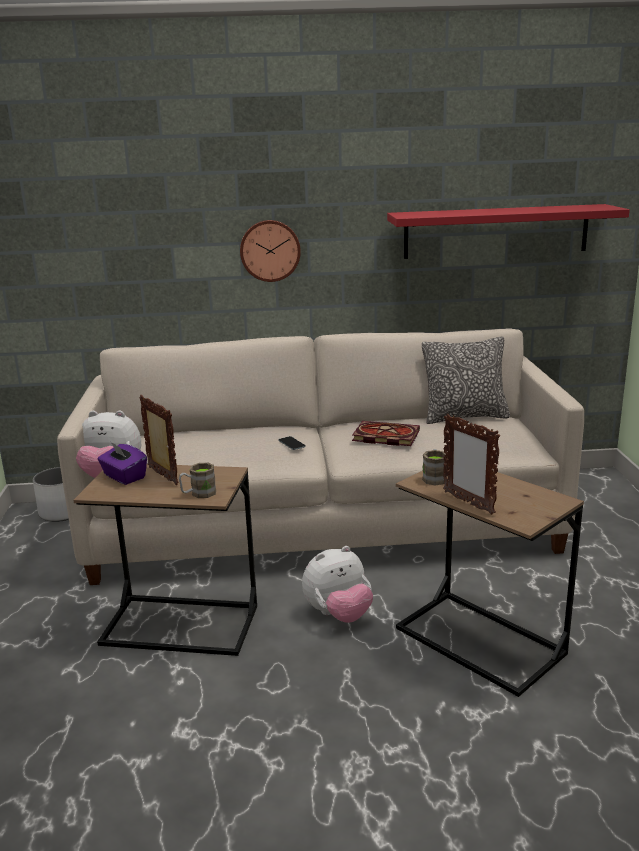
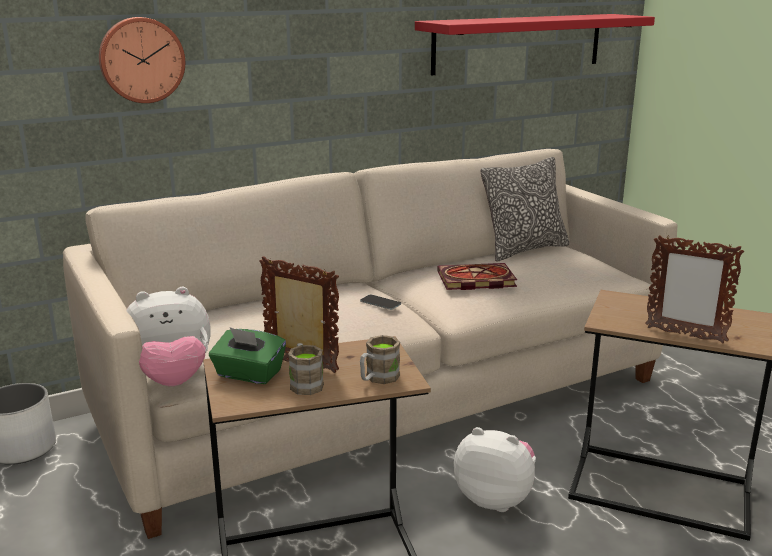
camera: 25 degrees left, 0 degrees up
(124, 477) = (248, 374): purple tissue box -> green tissue box
(270, 250) = (286, 68): wall clock -> wall clock (141, 60)
(338, 615) = (495, 498): plush toy -> plush toy turned 105 degrees counterclockwise
(434, 477) = (615, 314): brown mug -> brown mug (305, 383)

